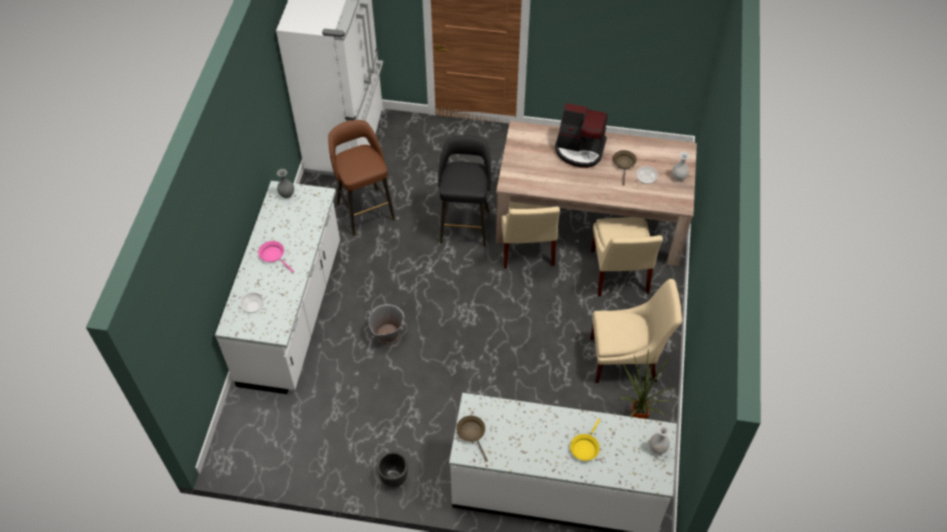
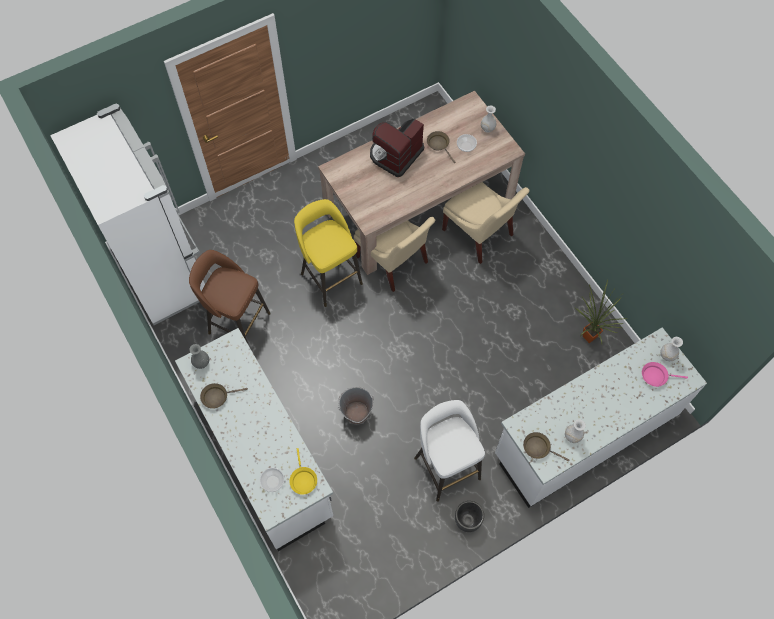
camera: 40 degrees left, 10 degrees up
(274, 223) = (217, 396): none -> brown frying pan
(274, 256) = (246, 425): pink frying pan -> pink frying pan (656, 376)
(417, 425) = (446, 466): none -> white stool
(465, 225) = (330, 277): black stool -> yellow stool
(509, 446) = (572, 436): none -> white vase
(580, 149) = (395, 155): coffee machine -> coffee machine turned 150 degrees clockwise
(585, 447) = (622, 394): yellow frying pan -> yellow frying pan (303, 479)
(627, 359) = (543, 298): beige chair -> none

